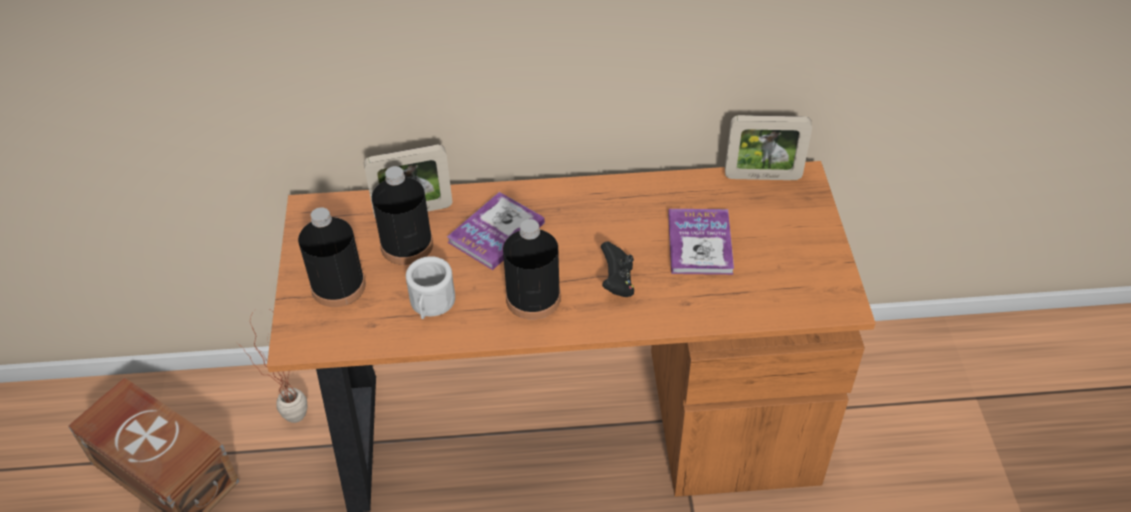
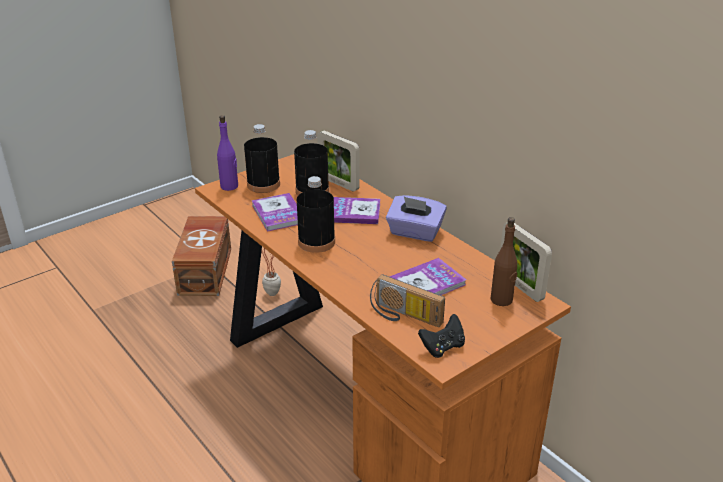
camera: 55 degrees right, 15 degrees down
(305, 324) = (229, 186): none -> purple bottle
(431, 304) = (278, 214): white mug -> book
(591, 201) = (415, 232): none -> purple tissue box
(617, 282) = (360, 265): black game controller -> black game controller (442, 347)
(744, 295) = (403, 316): none -> radio
(774, 203) = (501, 300): none -> brown bottle

